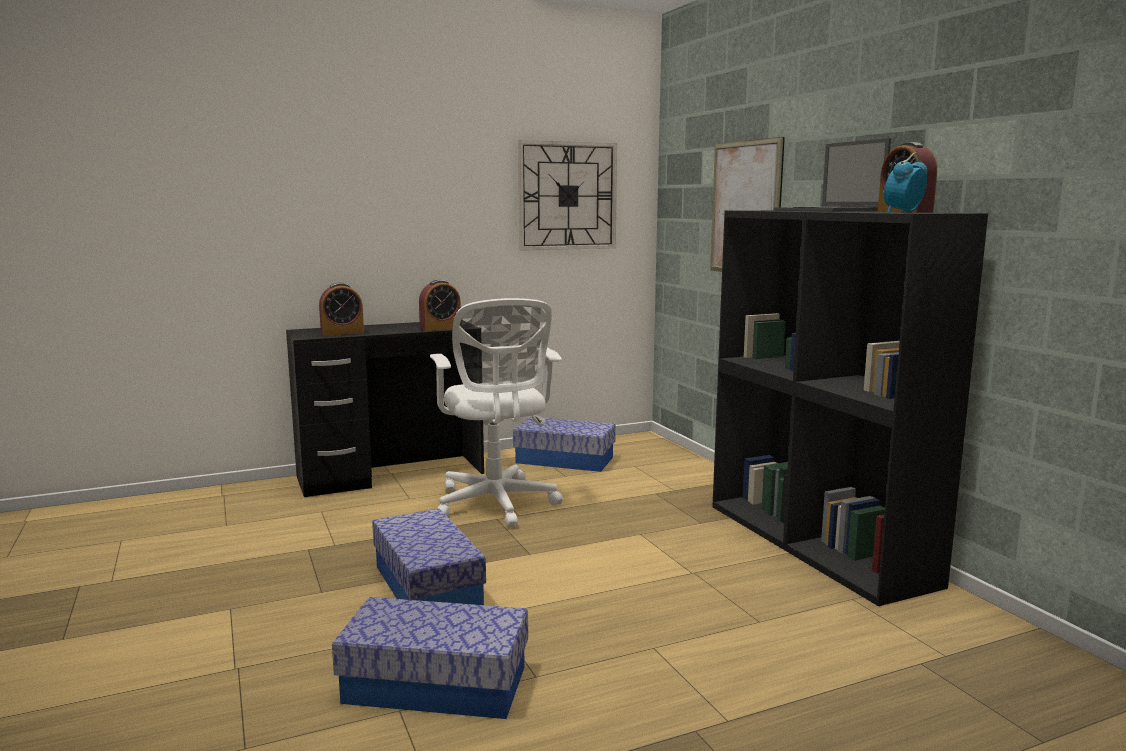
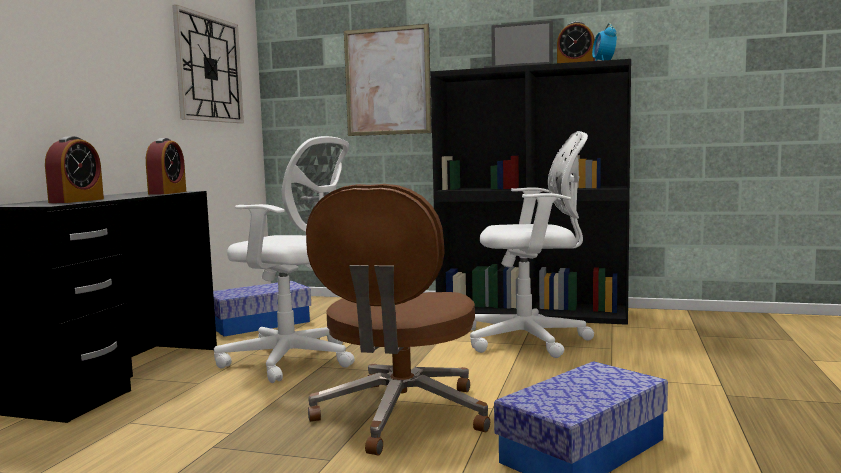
camera: 50 degrees left, 5 degrees down
(427, 586) = (401, 416): storage box -> brown office chair
(713, 572) = (531, 340): none -> white office chair

